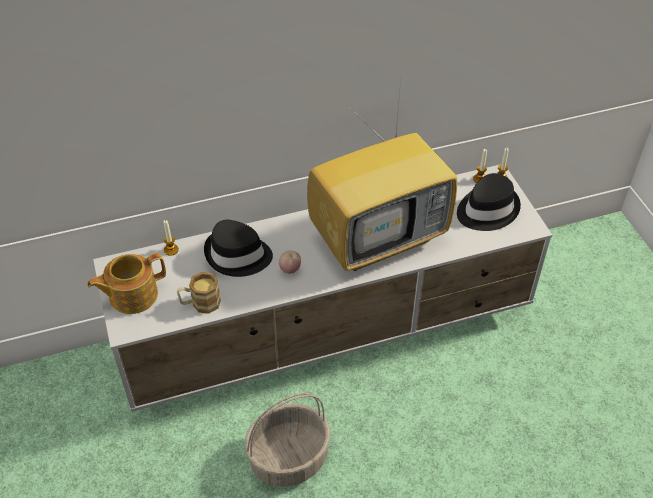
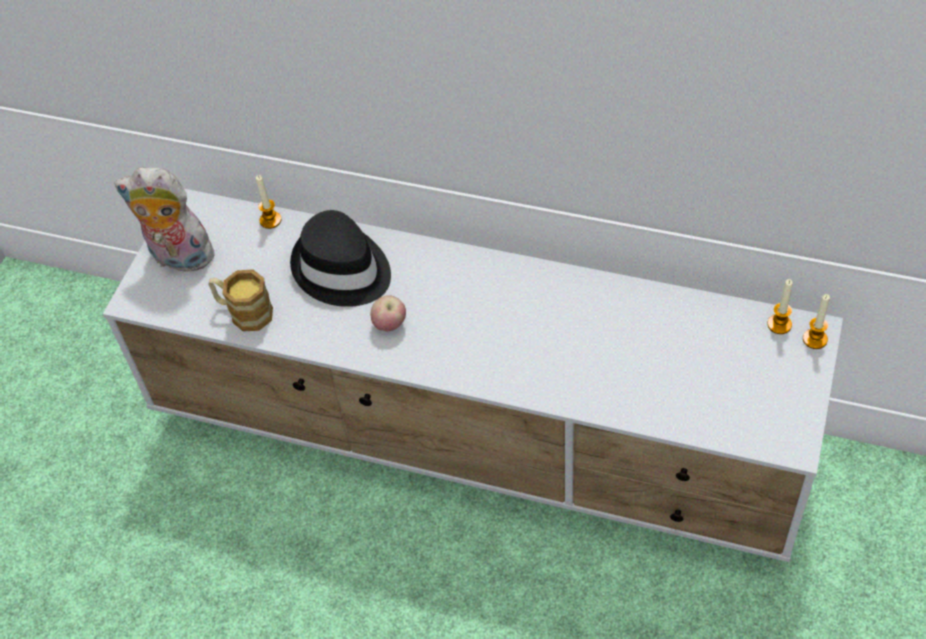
camera: 40 degrees right, 5 degrees up
(132, 295) = (178, 258): teapot -> plush toy
(289, 457) = (299, 579): basket -> none
(380, 237) = (548, 340): television -> none
(486, 210) = (745, 379): black hat -> none

